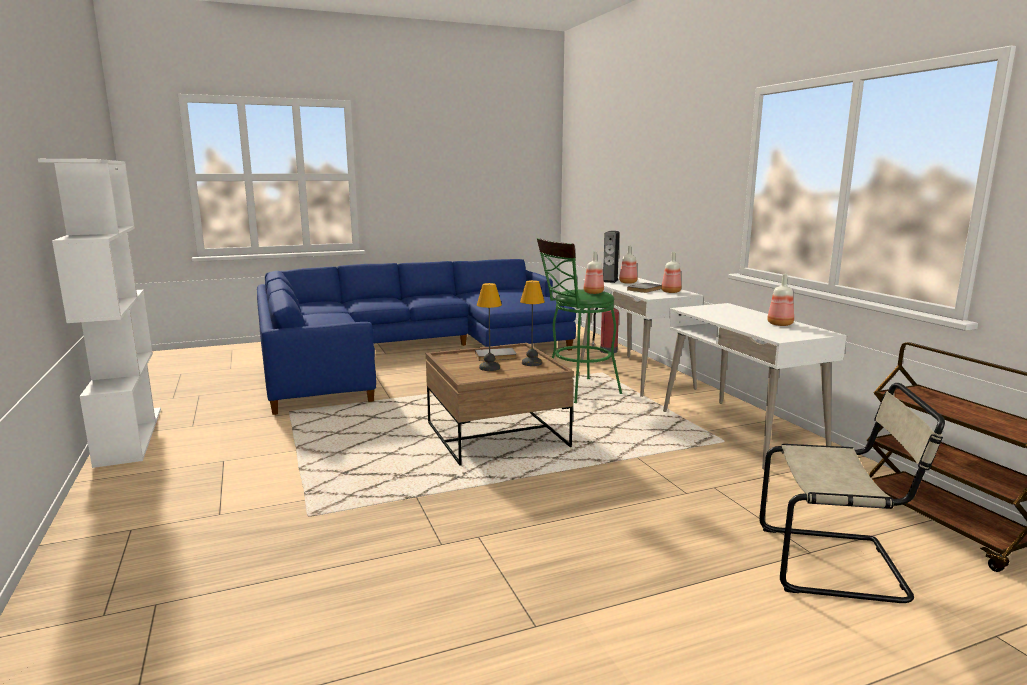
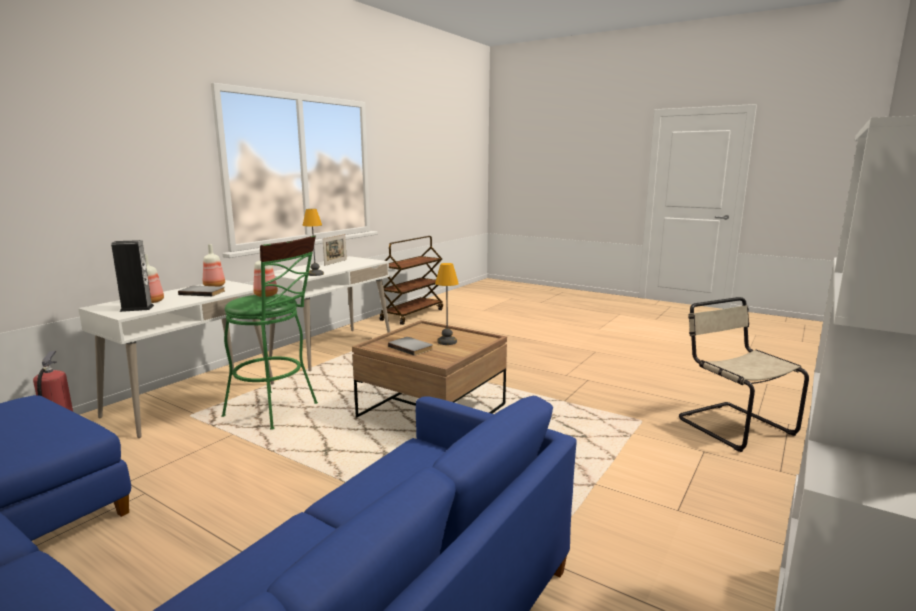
camera: 125 degrees left, 0 degrees up
(531, 363) = (412, 335): table lamp -> table lamp (315, 274)
(780, 324) = (335, 262): bottle -> picture frame
(836, 564) = (471, 324): beige chair -> beige chair (731, 425)

